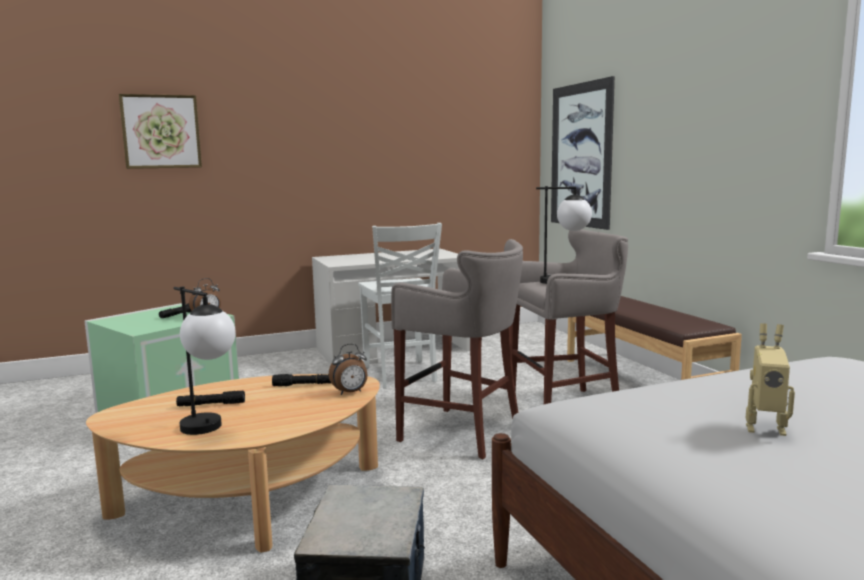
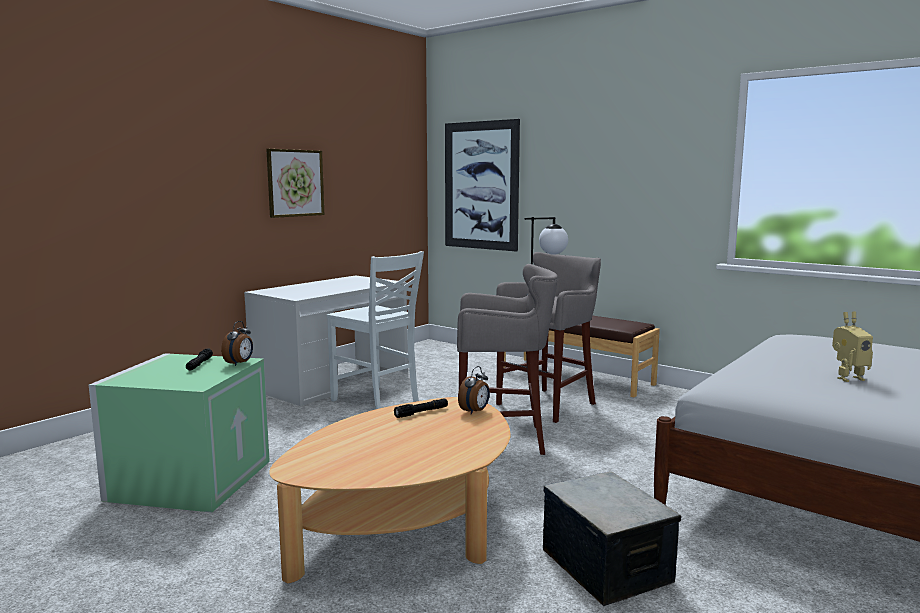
camera: 30 degrees left, 0 degrees up
(161, 131) = (82, 153): picture -> picture (295, 183)
(210, 430) = (422, 462): table lamp -> none
(211, 405) = (373, 443): black flashlight -> none

